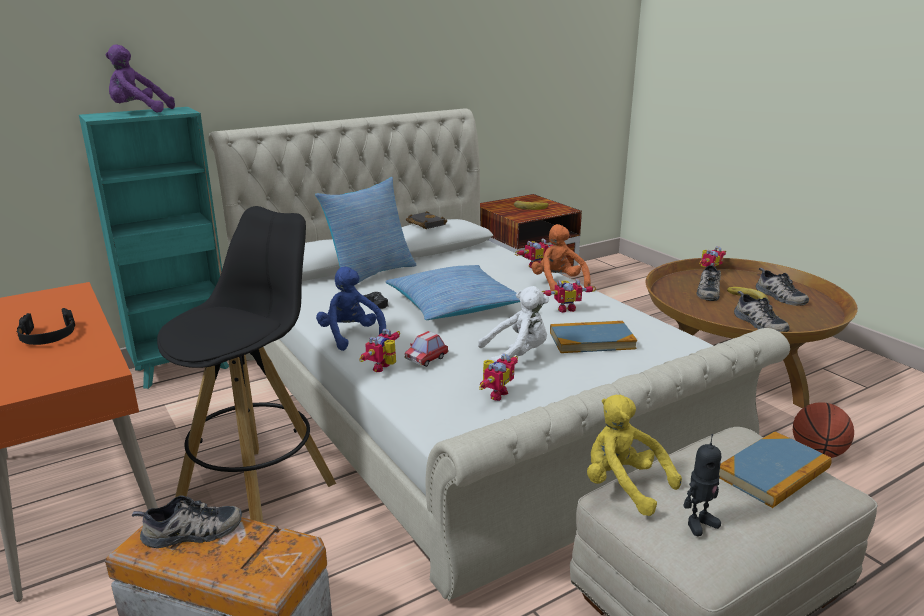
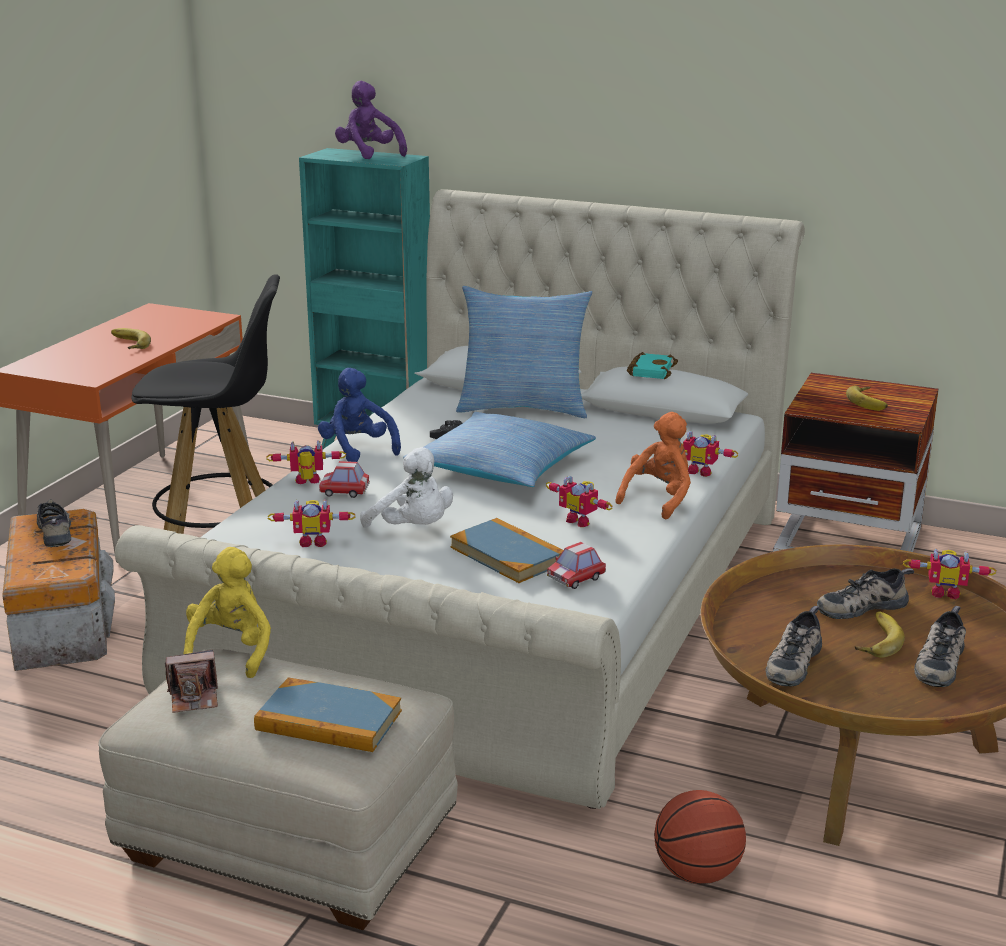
camera: 55 degrees right, 0 degrees up
(48, 336) = (127, 344): black headphones -> banana
(191, 533) = (56, 530): shoe -> shoe turned 150 degrees counterclockwise
(351, 336) = (357, 449): blue plush toy -> blue plush toy turned 60 degrees counterclockwise
(424, 224) = (650, 370): black book -> turquoise book
(645, 333) = (576, 578): none -> toy car
(699, 523) = (194, 698): toy robot -> camera

